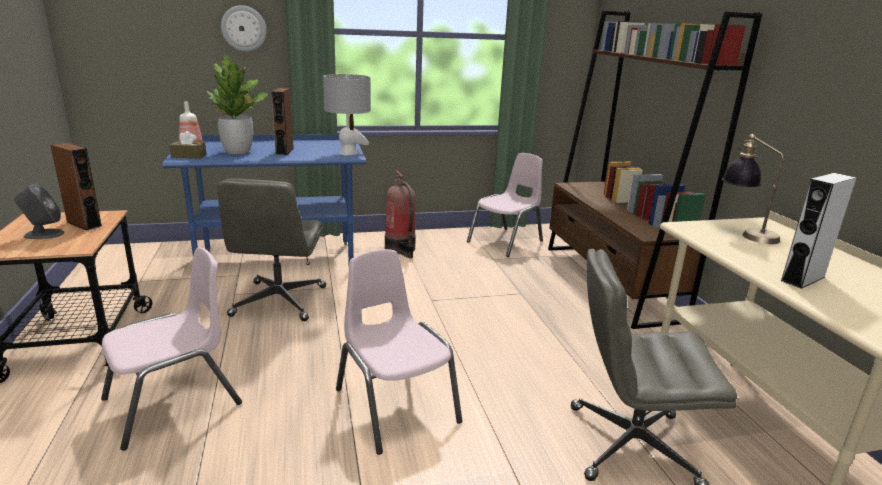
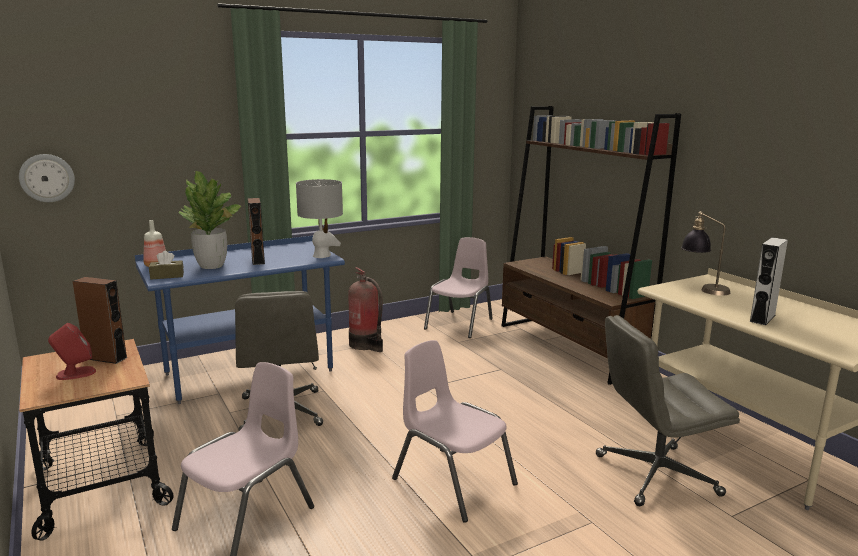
camera: 15 degrees left, 5 degrees down
(43, 234) = (75, 373): grey speaker -> red speaker
(244, 28) = (194, 140): wall clock -> wall clock (47, 178)

